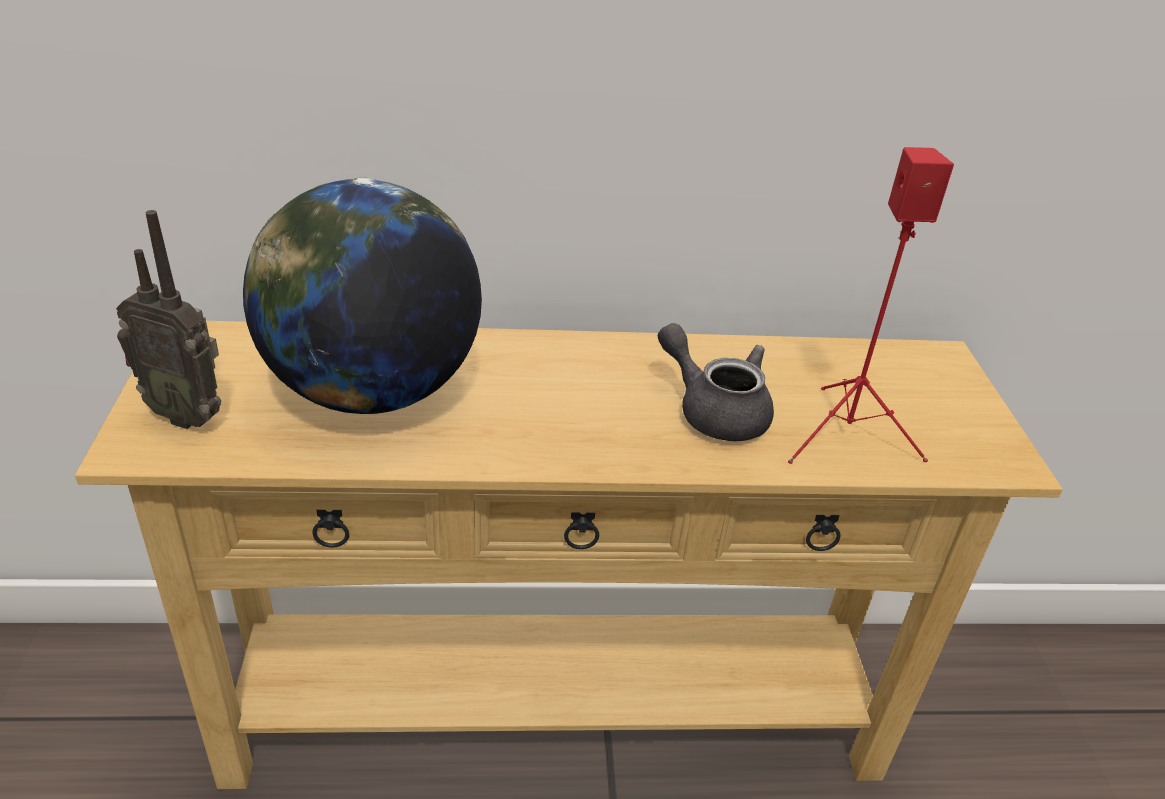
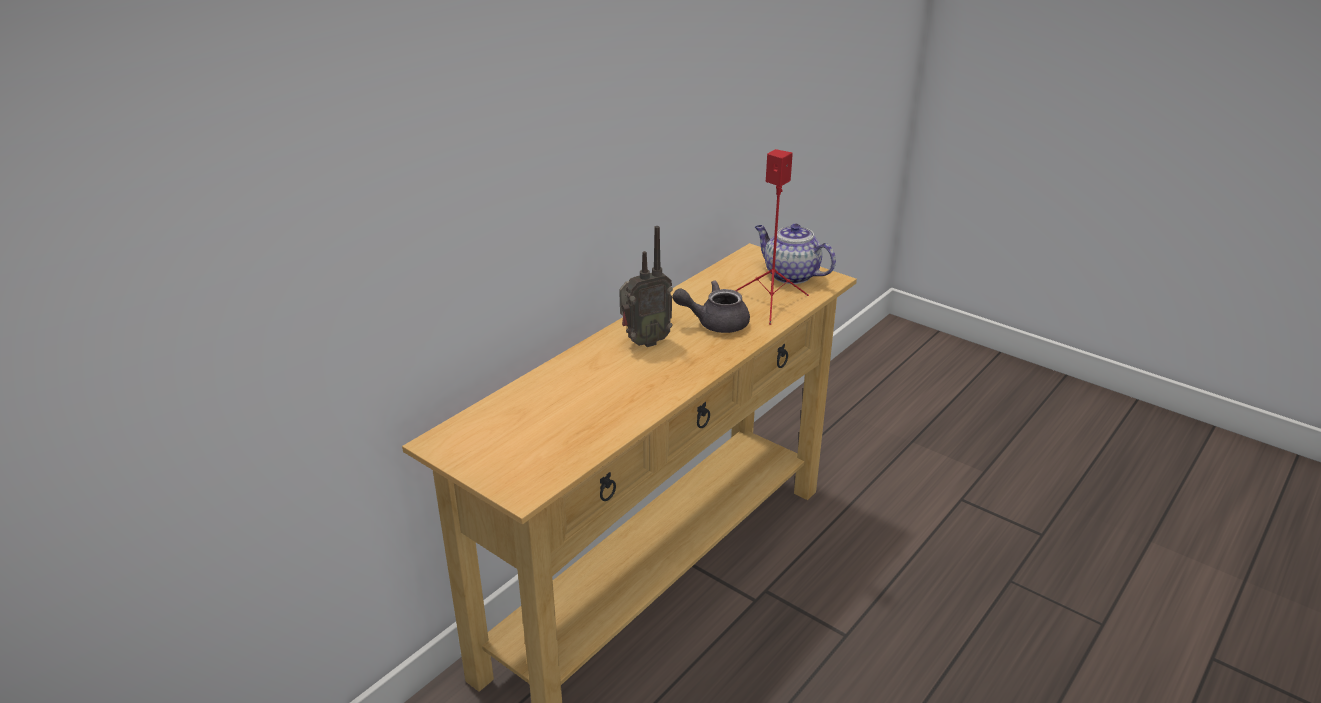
camera: 45 degrees left, 5 degrees down
(188, 414) = (517, 465): radio -> radio (644, 342)
(372, 392) = (576, 404): globe -> none
(948, 417) = (790, 275): none -> teapot

